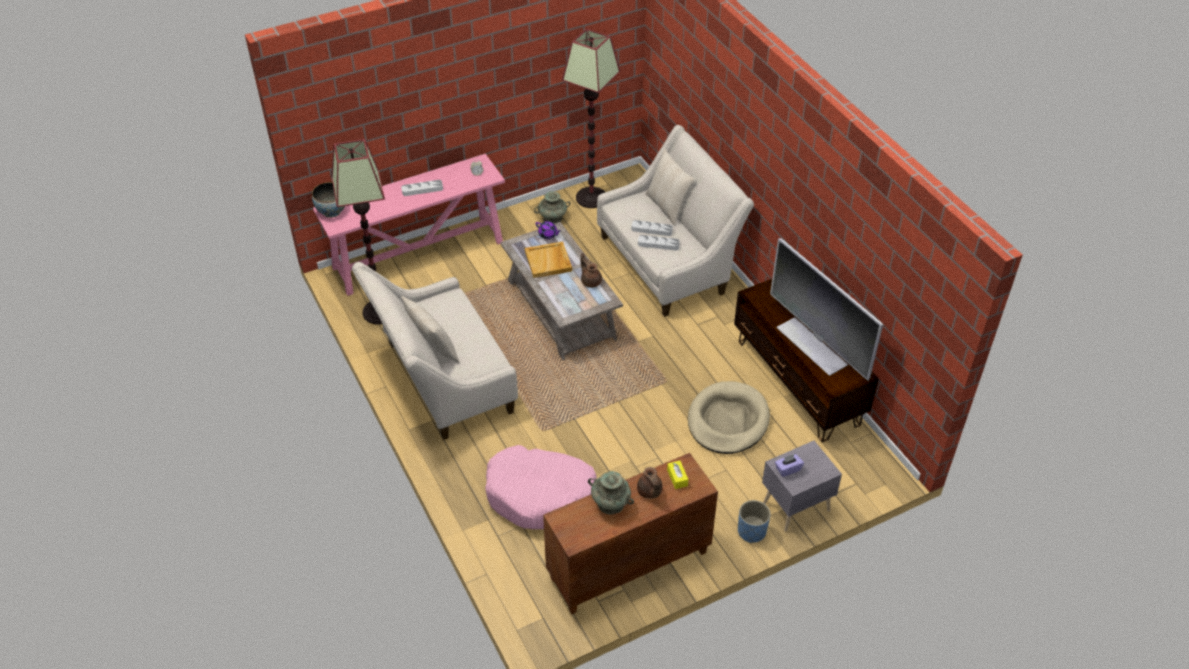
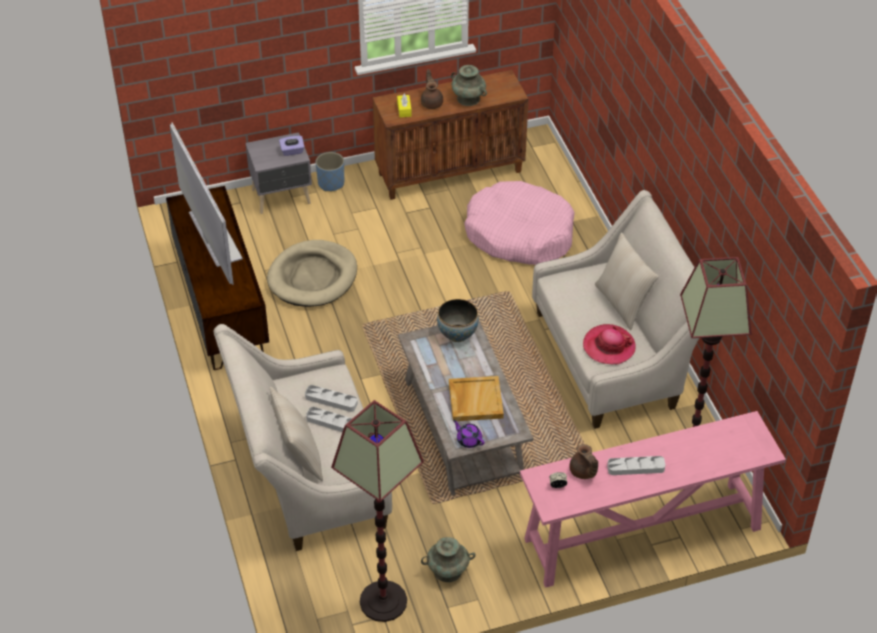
camera: 170 degrees left, 0 degrees up
(332, 211) = (758, 448): bowl -> bowl (457, 334)
(444, 311) = (609, 346): none -> hat
(590, 281) = (428, 367): brown teapot -> brown teapot (583, 472)

